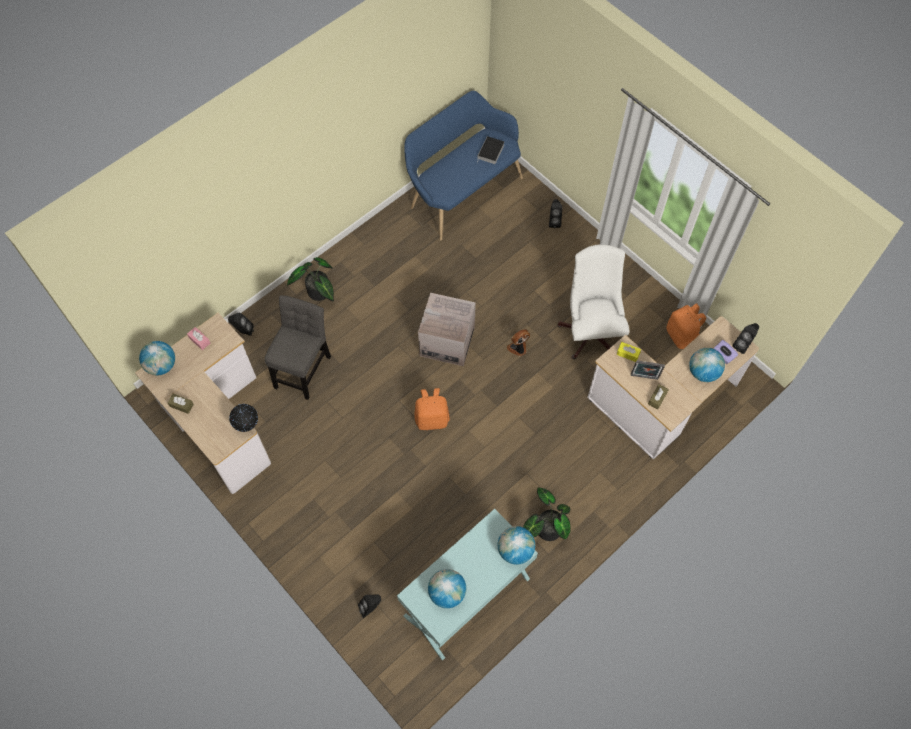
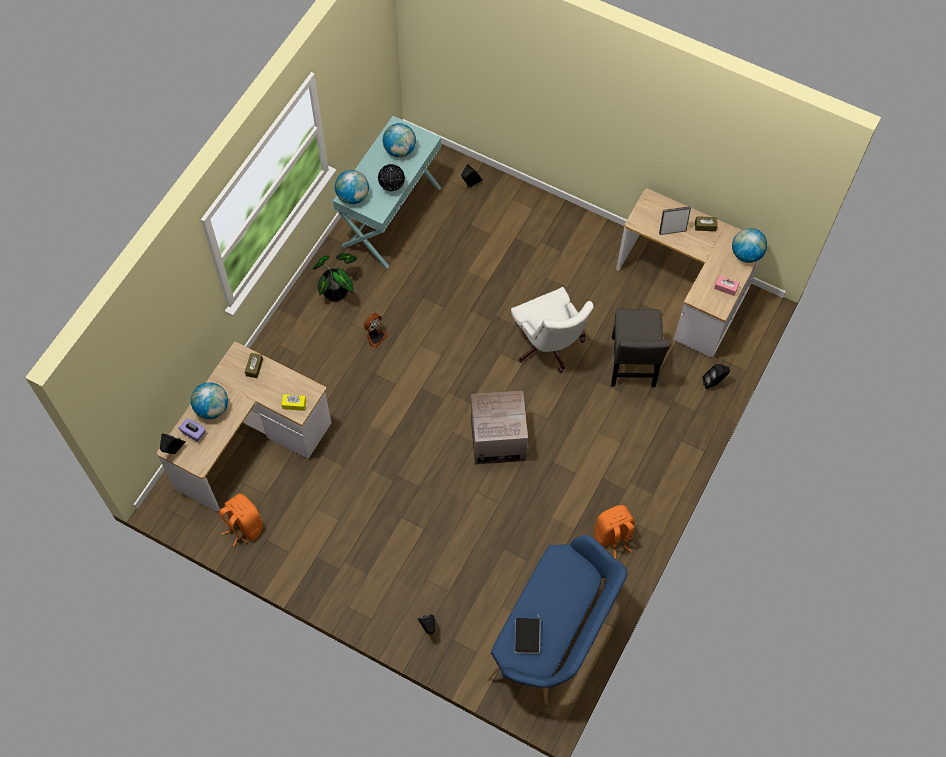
camera: 160 degrees right, 0 degrees up
(247, 424) = (636, 228): globe -> globe (392, 187)
(319, 294) = (658, 449): potted plant -> none
(432, 419) = (481, 355): orange backpack -> orange backpack (612, 537)
(518, 348) = (419, 455): fan -> fan (375, 336)
(591, 330) = (347, 501): white office chair -> white office chair (549, 347)
(644, 378) = (272, 384): picture frame -> picture frame (672, 230)

